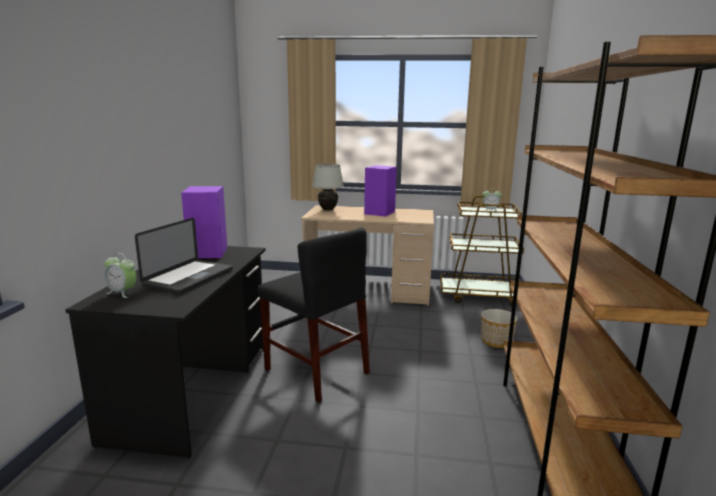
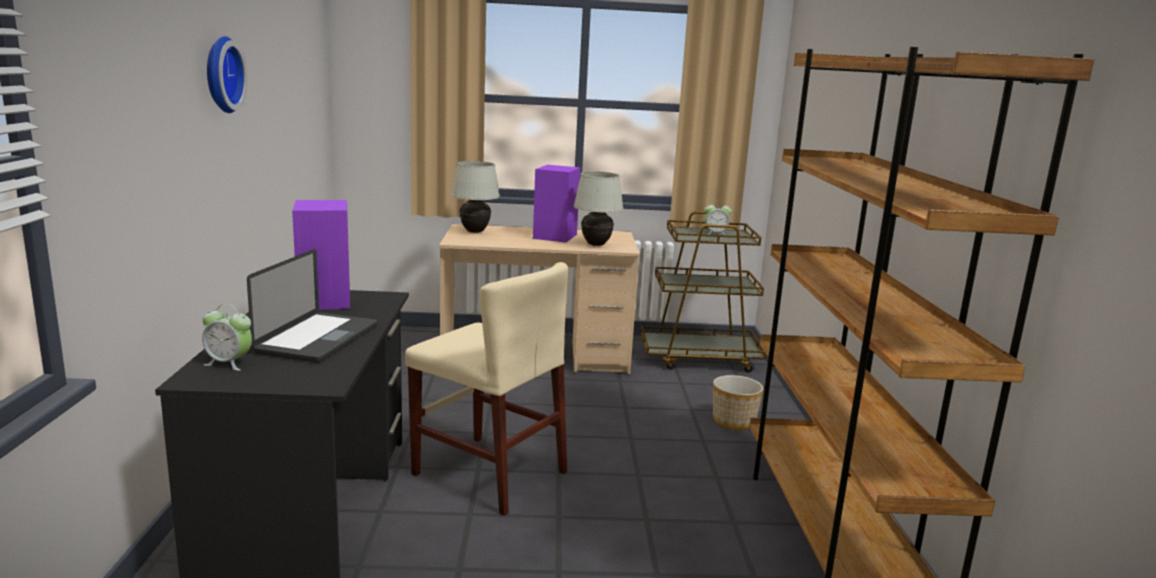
camera: 10 degrees left, 0 degrees up
(144, 106) = (220, 74): none -> wall clock
(316, 371) = (489, 473): black chair -> beige chair
(405, 218) = (596, 245): none -> white table lamp

